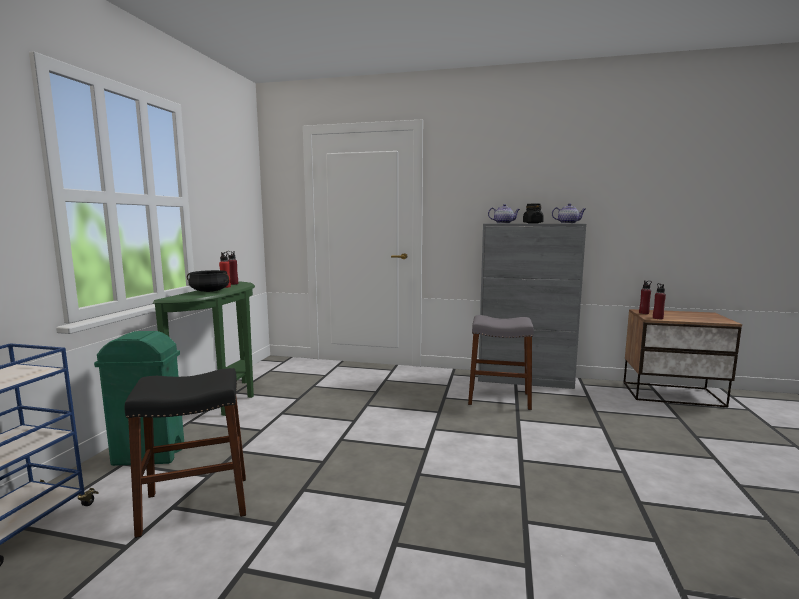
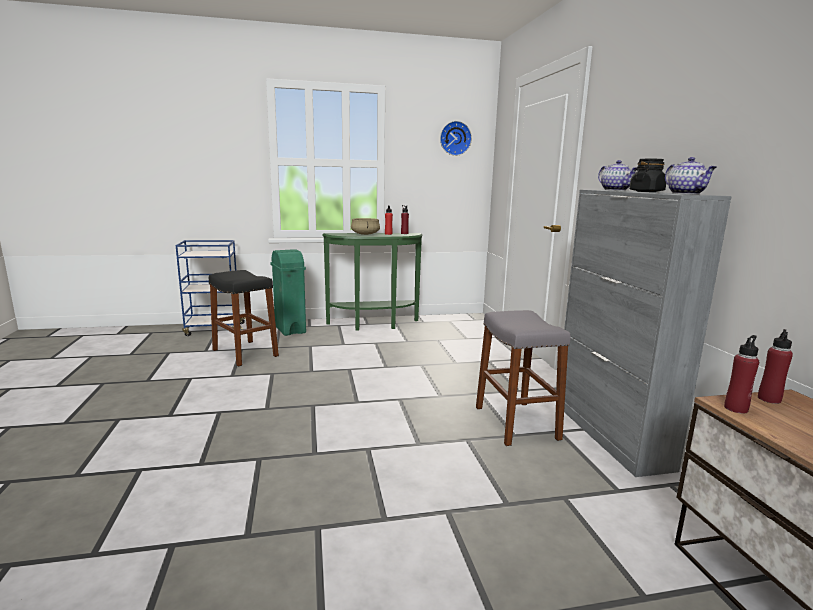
camera: 65 degrees right, 5 degrees up
(209, 291) = (365, 234): black cooking pot -> beige cooking pot
(238, 176) = (455, 138): none -> wall clock

